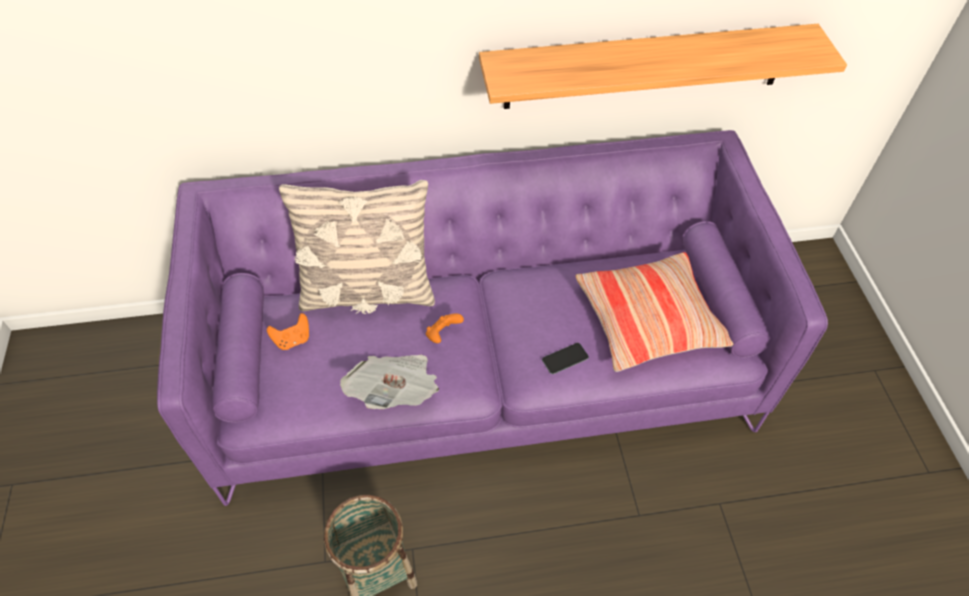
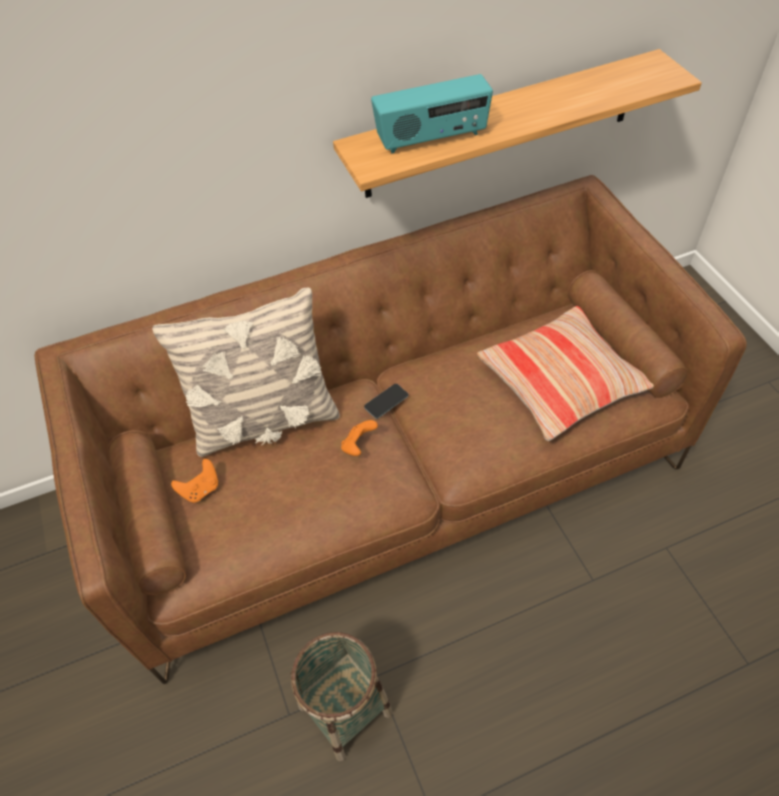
camera: 10 degrees left, 0 degrees up
(395, 392) = (328, 517): newspaper -> none
(482, 370) = (394, 474): purple sofa -> brown sofa
(565, 358) = (491, 440): phone -> phone (386, 401)
(569, 68) = (432, 139): none -> radio

